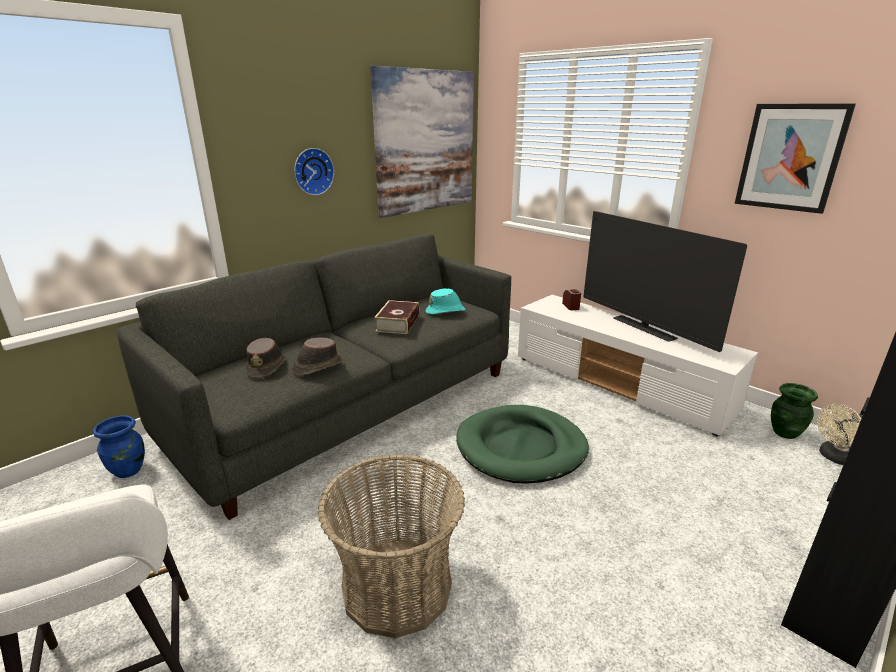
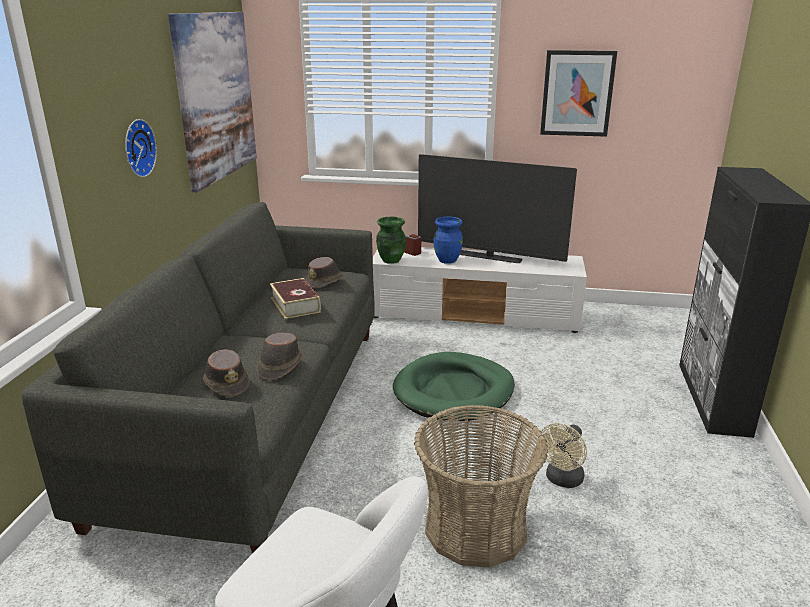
camera: 35 degrees left, 0 degrees up
(129, 470) = (68, 576): blue vase -> blue vase (447, 260)
(446, 311) = (325, 282): turquoise hat -> brown hat
(784, 432) = (612, 316): green vase -> green vase (390, 260)
(834, 457) = (651, 323): beige fan -> beige fan (562, 480)

